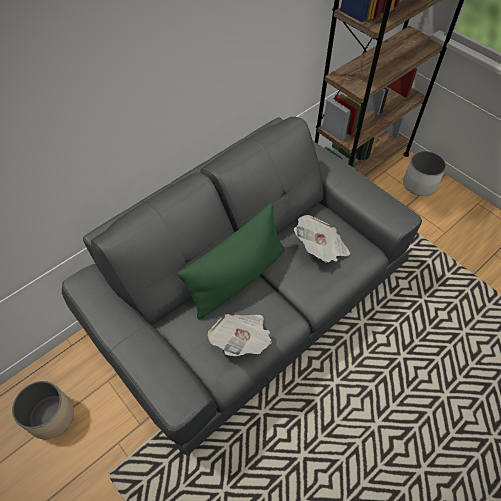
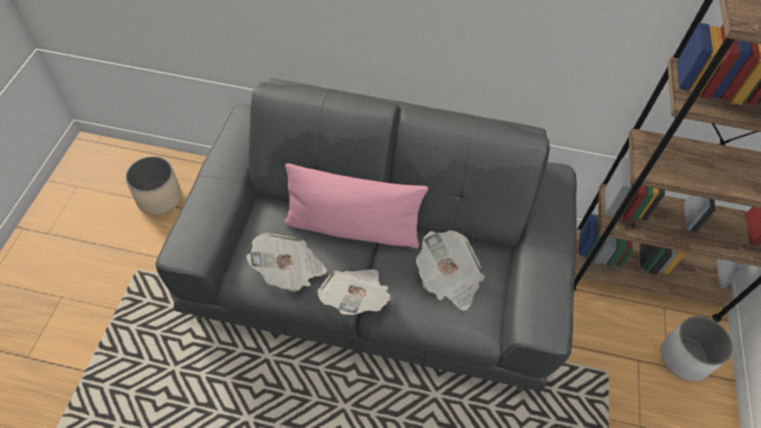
camera: 50 degrees right, 0 degrees up
(237, 278) = (353, 228): green pillow -> pink pillow
(296, 310) = (356, 298): none -> newspaper

